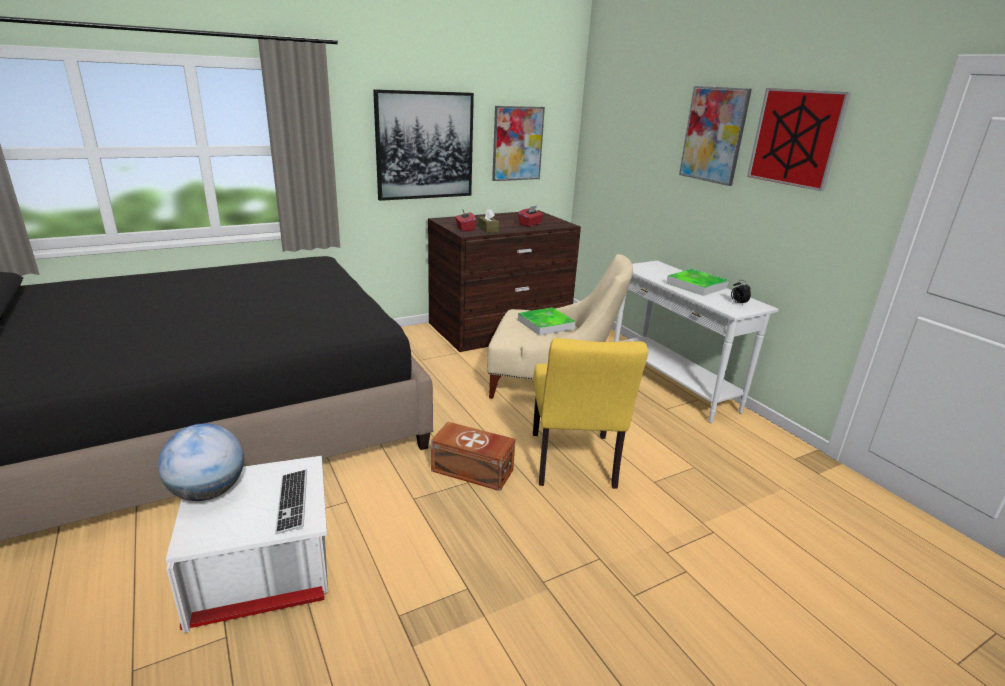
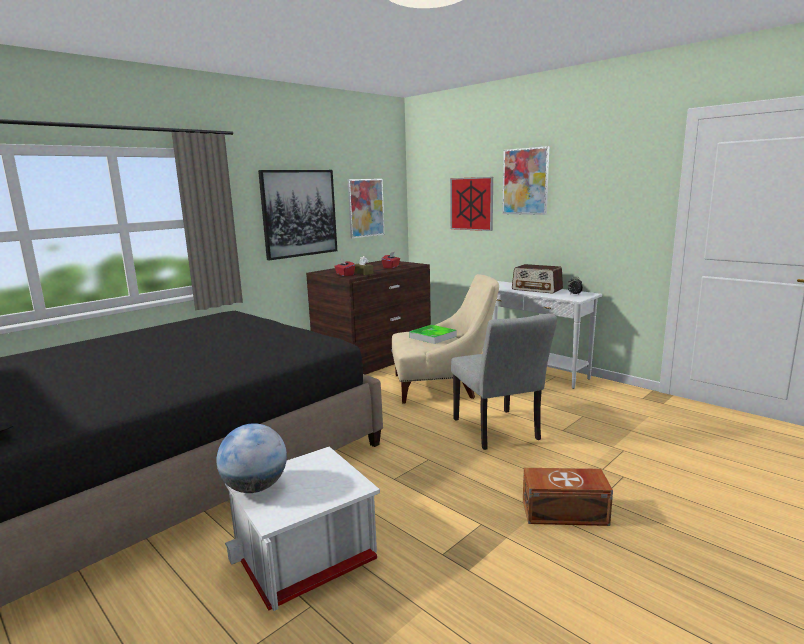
camera: 15 degrees left, 10 degrees down
(292, 502) = (334, 478): keyboard -> none
(473, 471) = (426, 451): brown storage box -> brown storage box (566, 513)
(573, 465) = (499, 432): yellow chair -> grey chair
(696, 285) = (537, 289): tray -> radio
(795, 138) = (589, 174): picture -> picture (471, 204)

